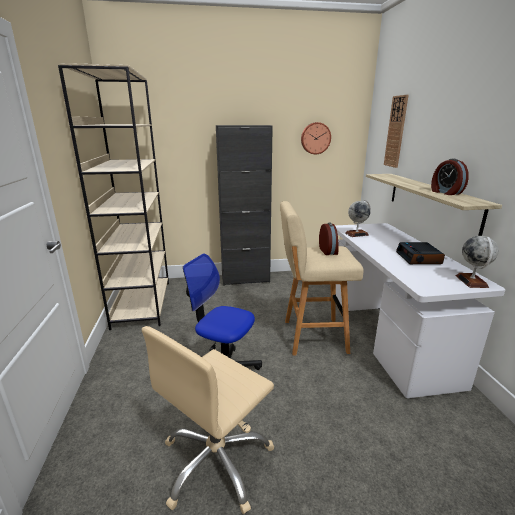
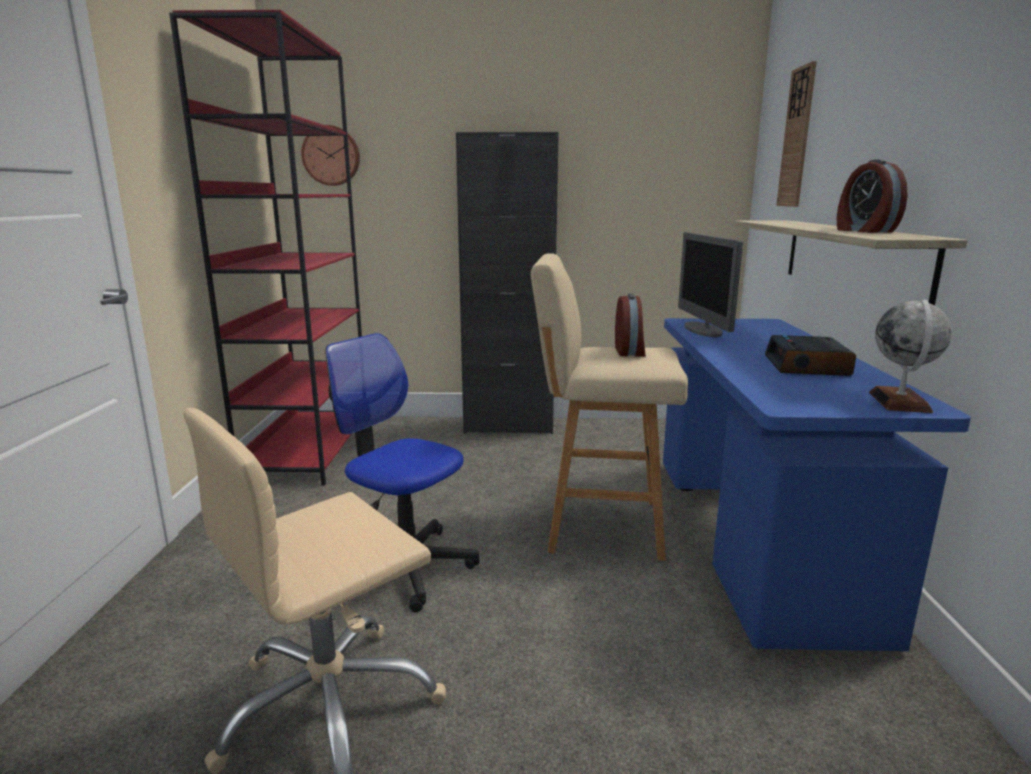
camera: 10 degrees right, 5 degrees down
(142, 303) = (309, 450): beige bookcase -> red bookcase
(315, 138) = (649, 161): wall clock -> wall clock (331, 156)
(356, 234) = (703, 330): globe -> monitor
(385, 334) = (754, 535): white desk -> blue desk

